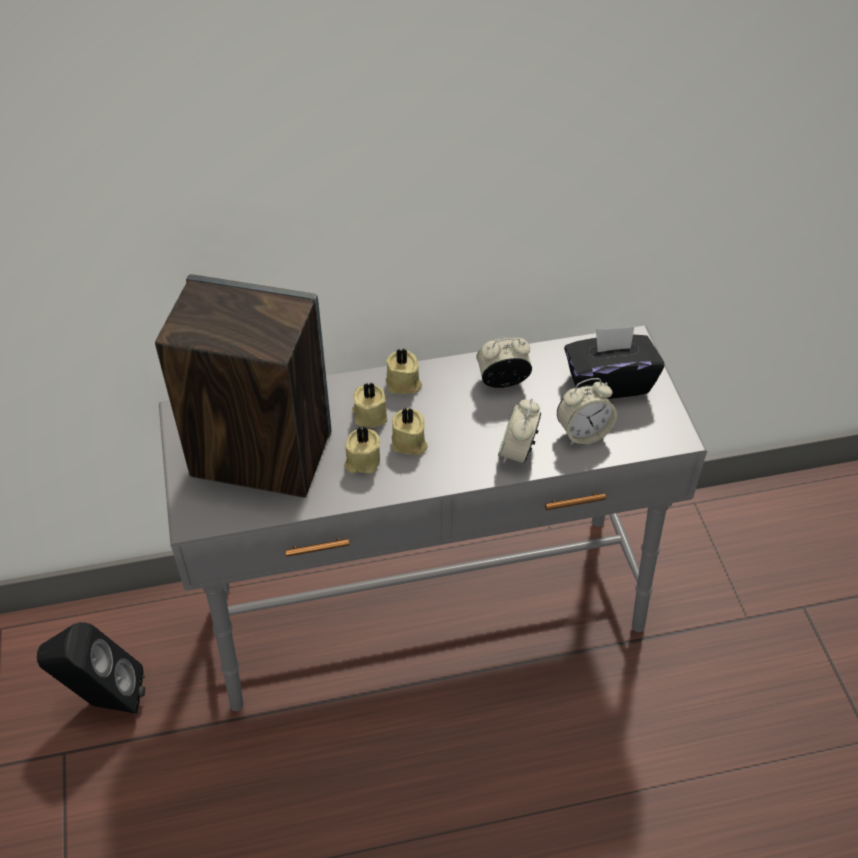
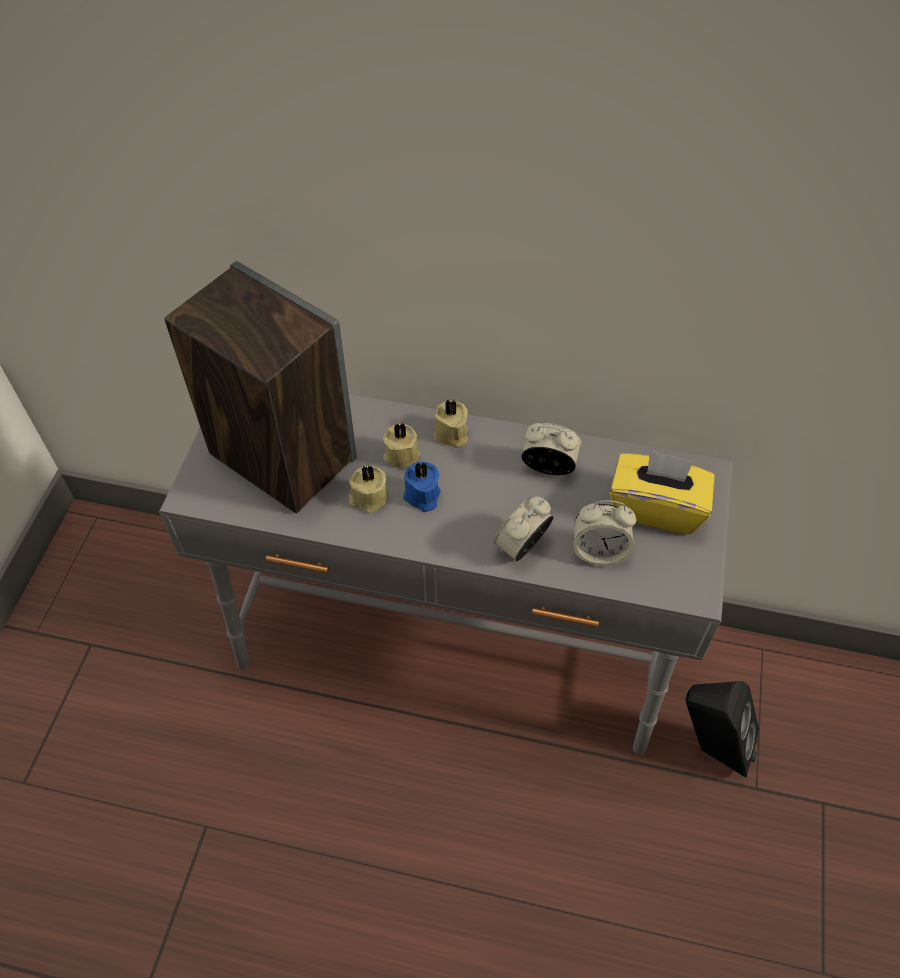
camera: 25 degrees right, 5 degrees up
(105, 700) = (143, 613): black speaker -> black speaker (709, 746)
(409, 443) = (422, 496): beige candle -> blue candle
(608, 382) = (656, 507): black tissue box -> yellow tissue box

